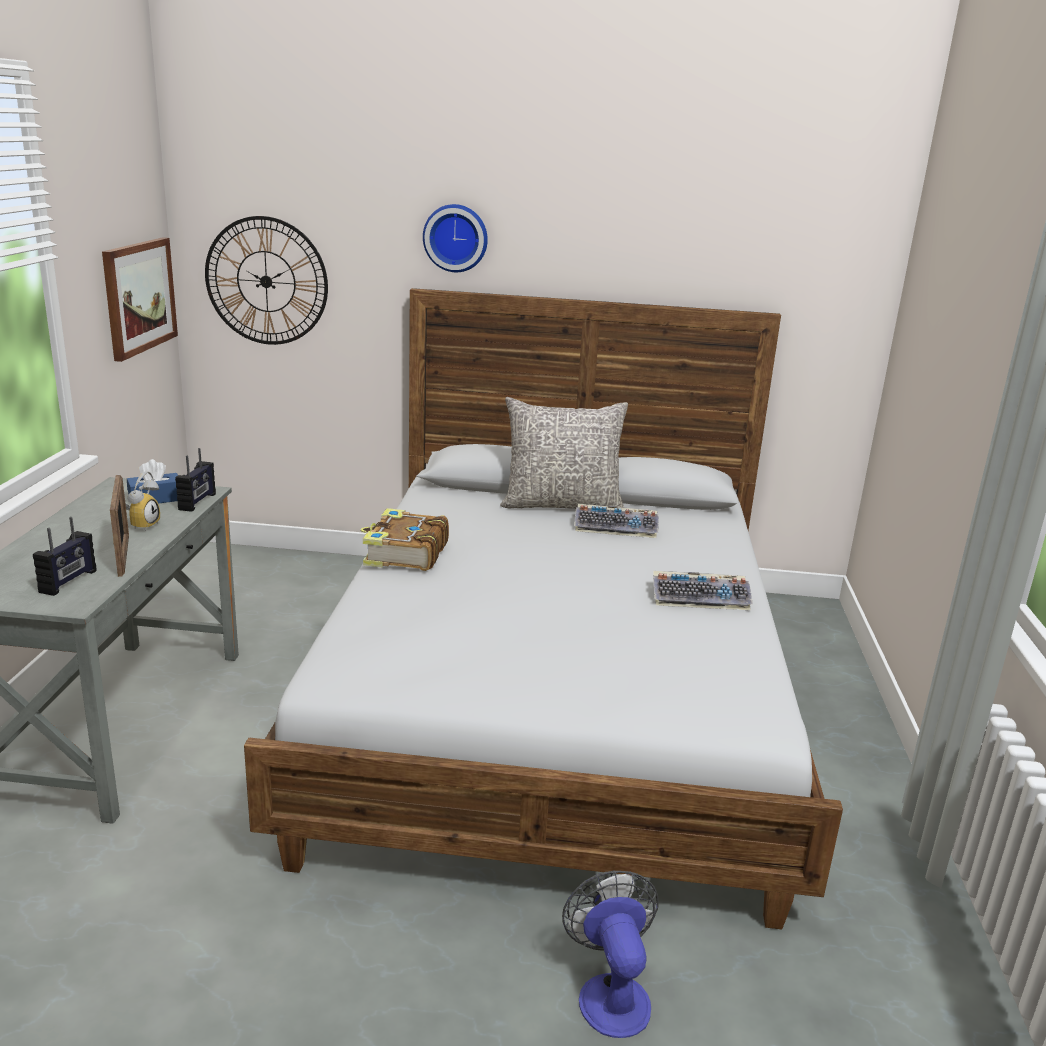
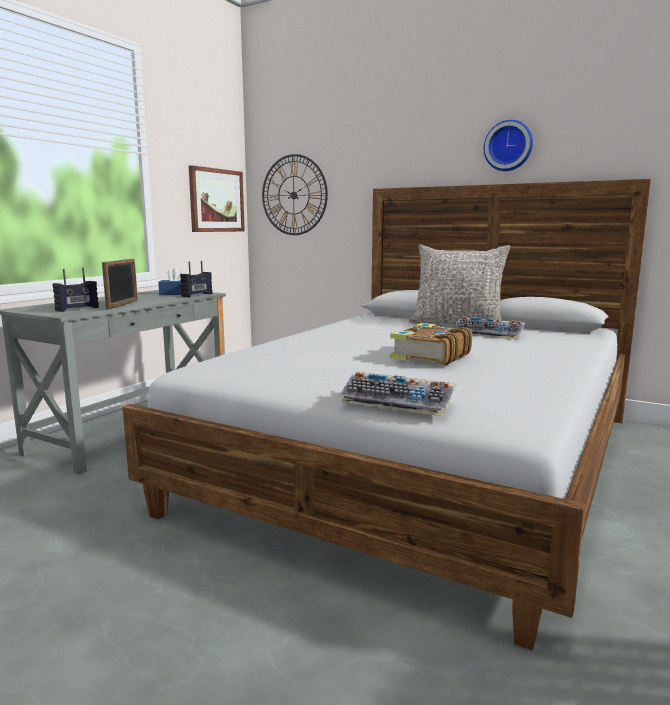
camera: 25 degrees right, 10 degrees down
(142, 525) = (152, 299): alarm clock -> none
(404, 554) = (315, 333): book -> book (429, 356)
(456, 238) = (404, 152): wall clock -> wall clock (508, 146)
(610, 993) = (324, 654): fan -> none
(701, 598) = (526, 363): keyboard -> keyboard (399, 402)

